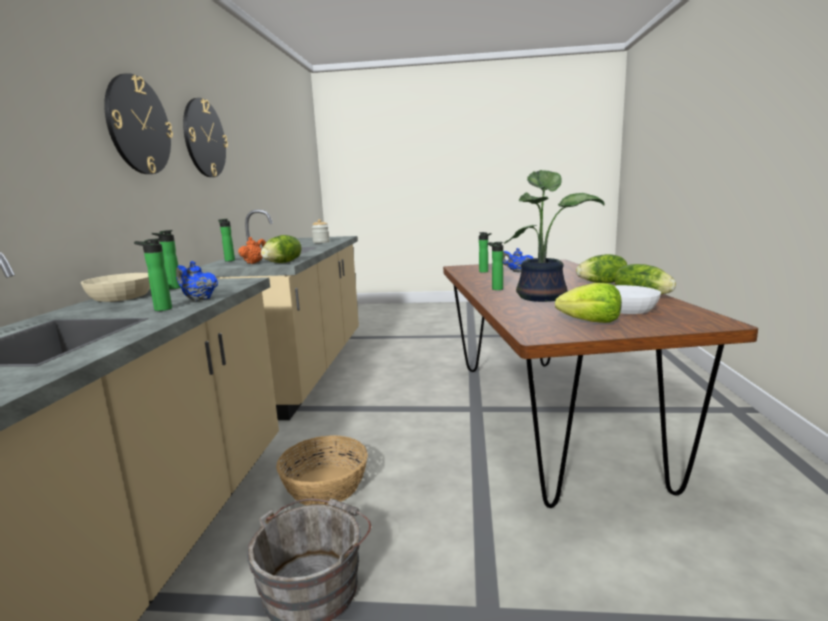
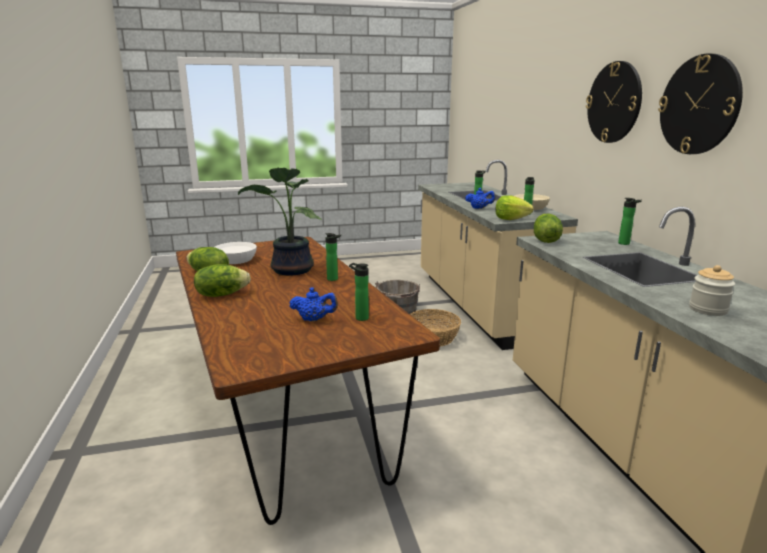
camera: 160 degrees right, 5 degrees up
(254, 263) = (576, 240): orange teapot -> none
(590, 322) = (267, 249): lettuce -> lettuce (510, 219)

